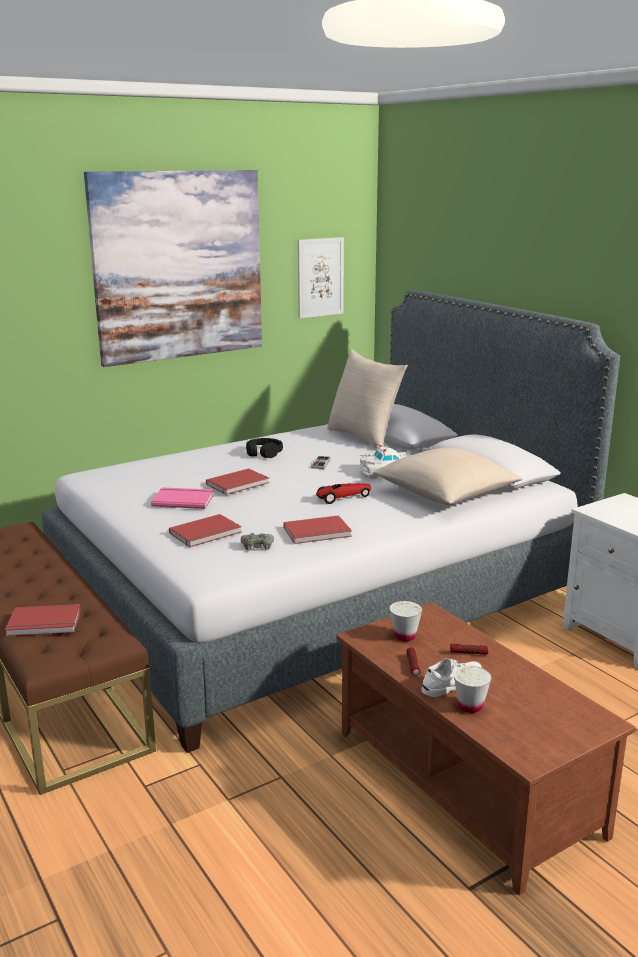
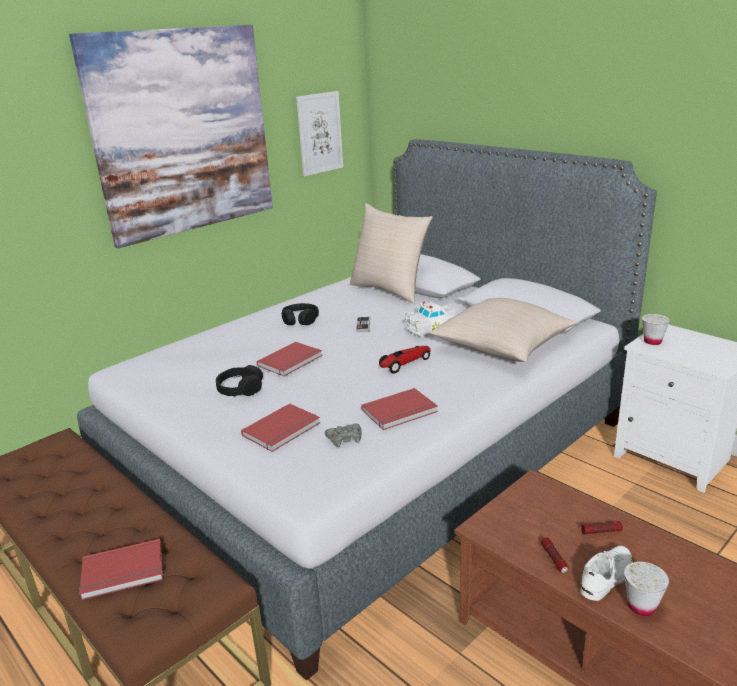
camera: 10 degrees left, 5 degrees up
(183, 500) = (240, 389): pink book -> black headphones
(404, 636) = (526, 520): white cup -> white cup (652, 341)

